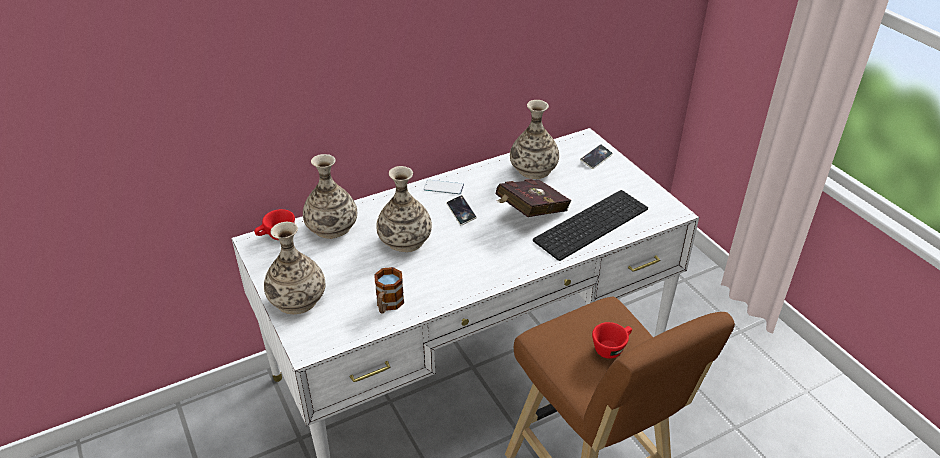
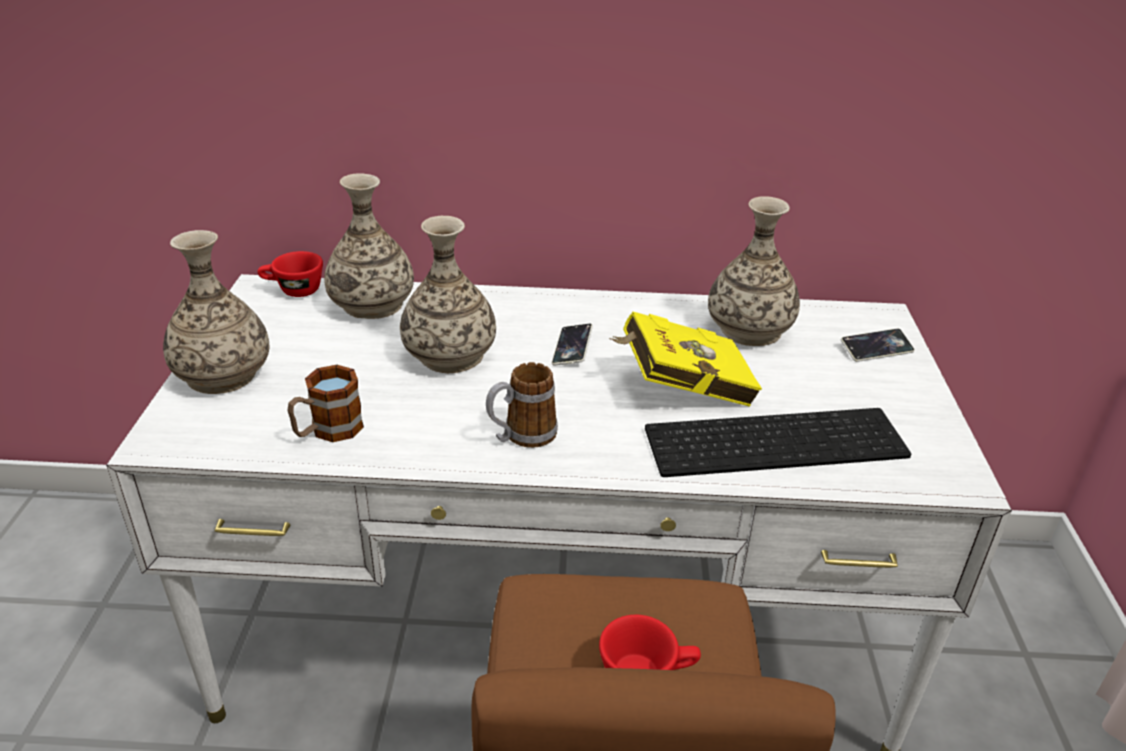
camera: 30 degrees right, 5 degrees down
(443, 187) = (581, 308): phone -> none
(482, 268) = (521, 437): none -> mug
(529, 213) = (680, 387): red book -> yellow book

